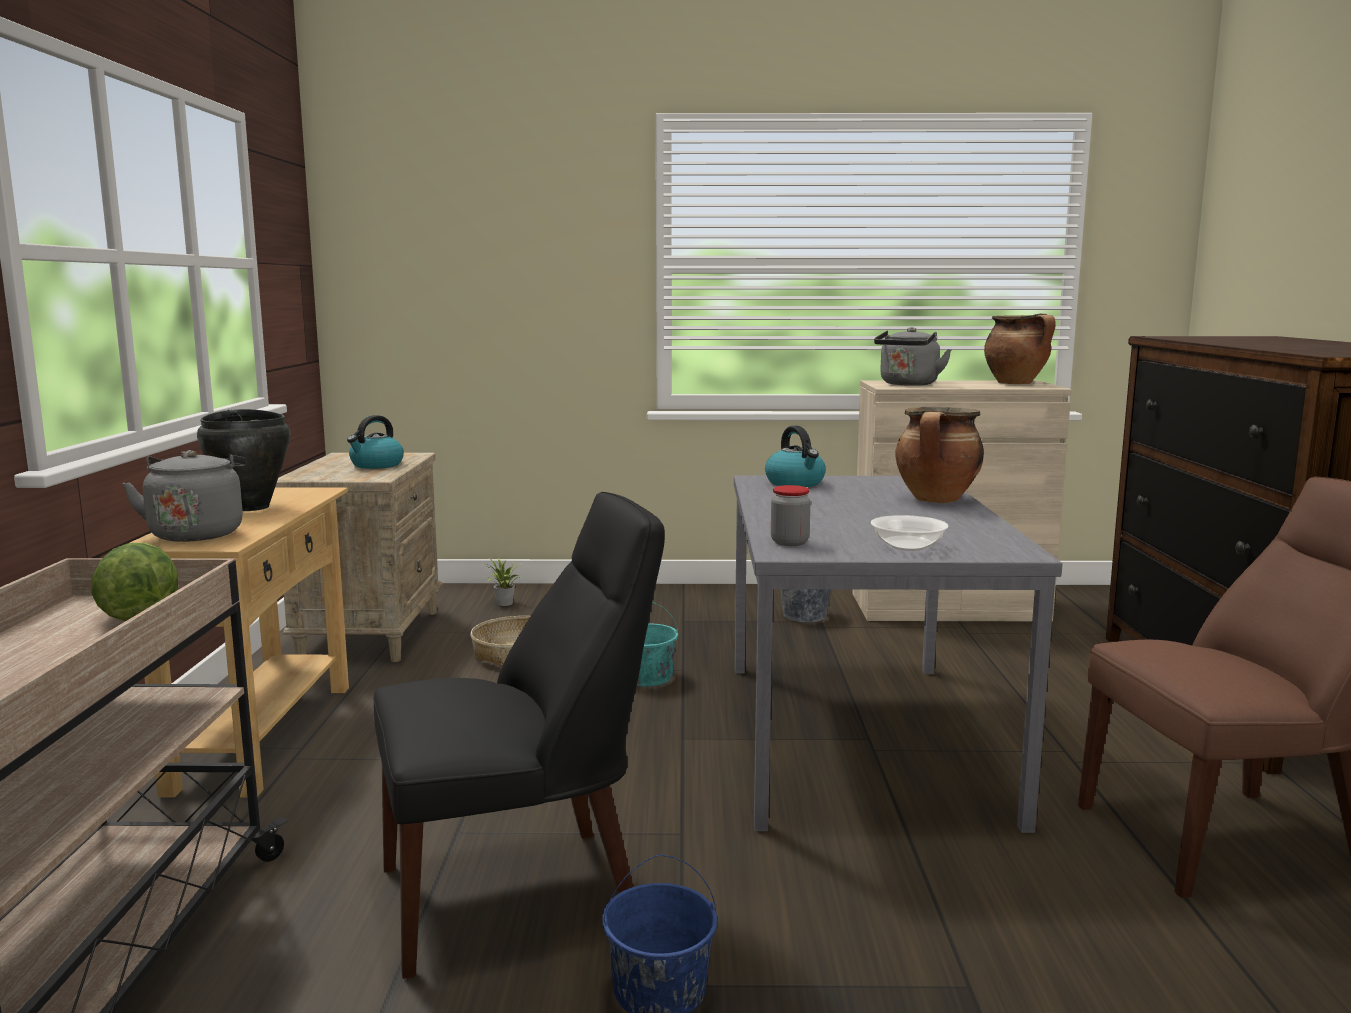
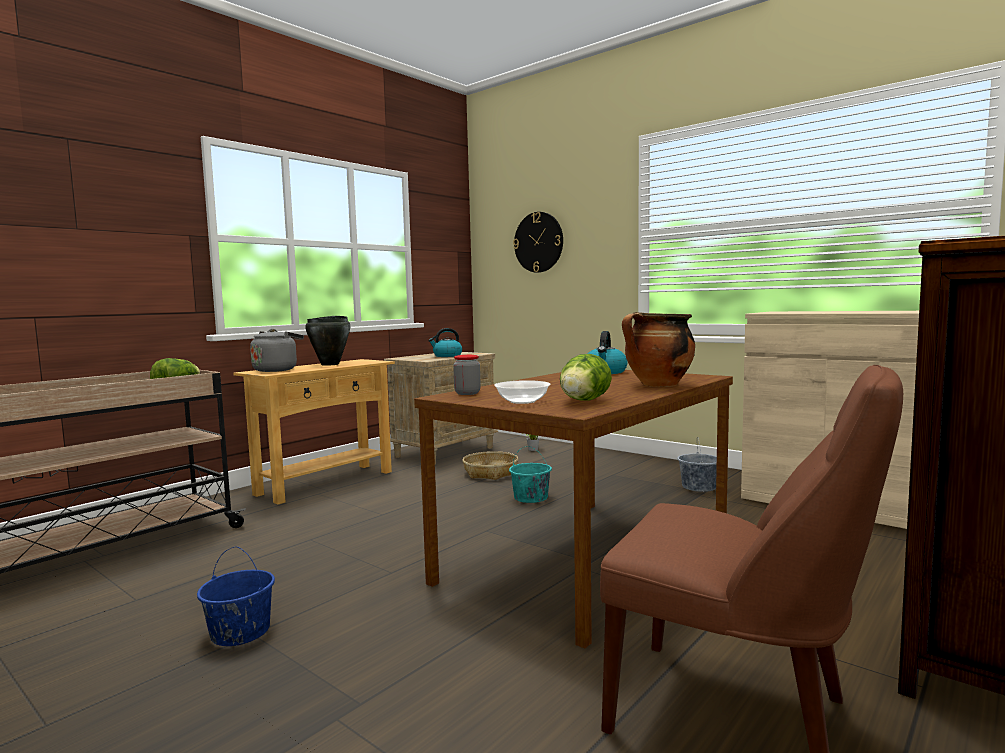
camera: 40 degrees right, 5 degrees down
(469, 260) = (538, 242): none -> wall clock
(521, 893) = (280, 571): black chair -> none
(861, 737) = (588, 559): grey dining table -> brown dining table
(908, 384) = (788, 312): grey kettle -> none
(965, 536) = (583, 401): none -> lettuce
(1017, 383) = (896, 311): cooking pot -> none

